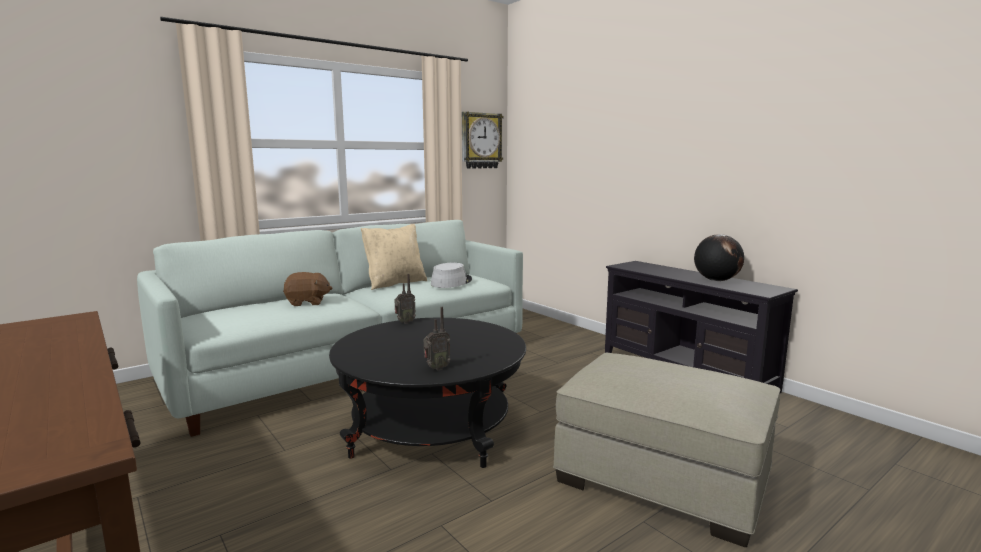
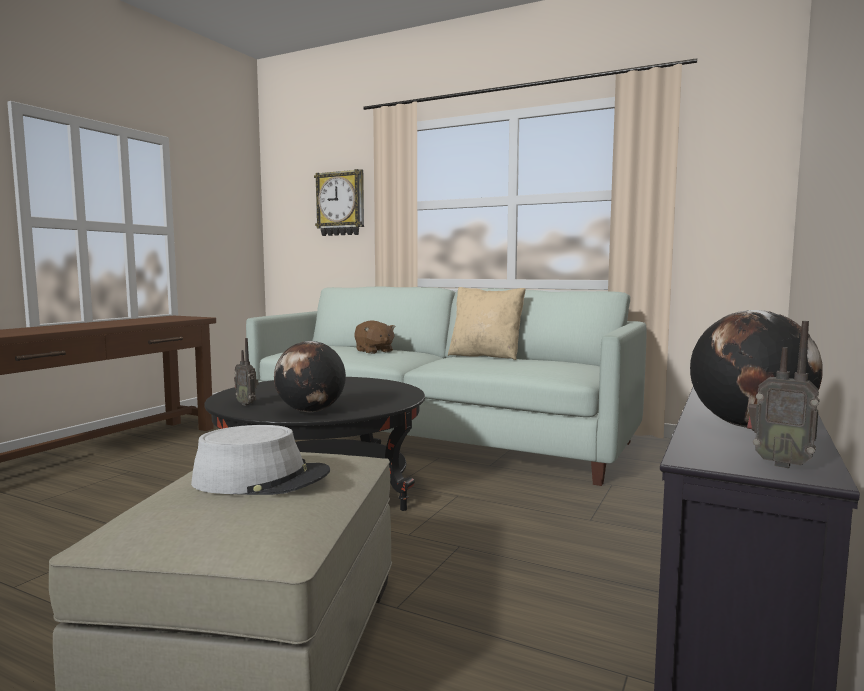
camera: 65 degrees right, 5 degrees down
(404, 322) = (381, 381): radio -> radio (779, 463)
(451, 282) = (524, 364): grey hat -> grey hat (261, 479)
(481, 141) = (733, 179): wall clock -> wall clock (341, 203)
(491, 352) = (311, 411): none -> globe

